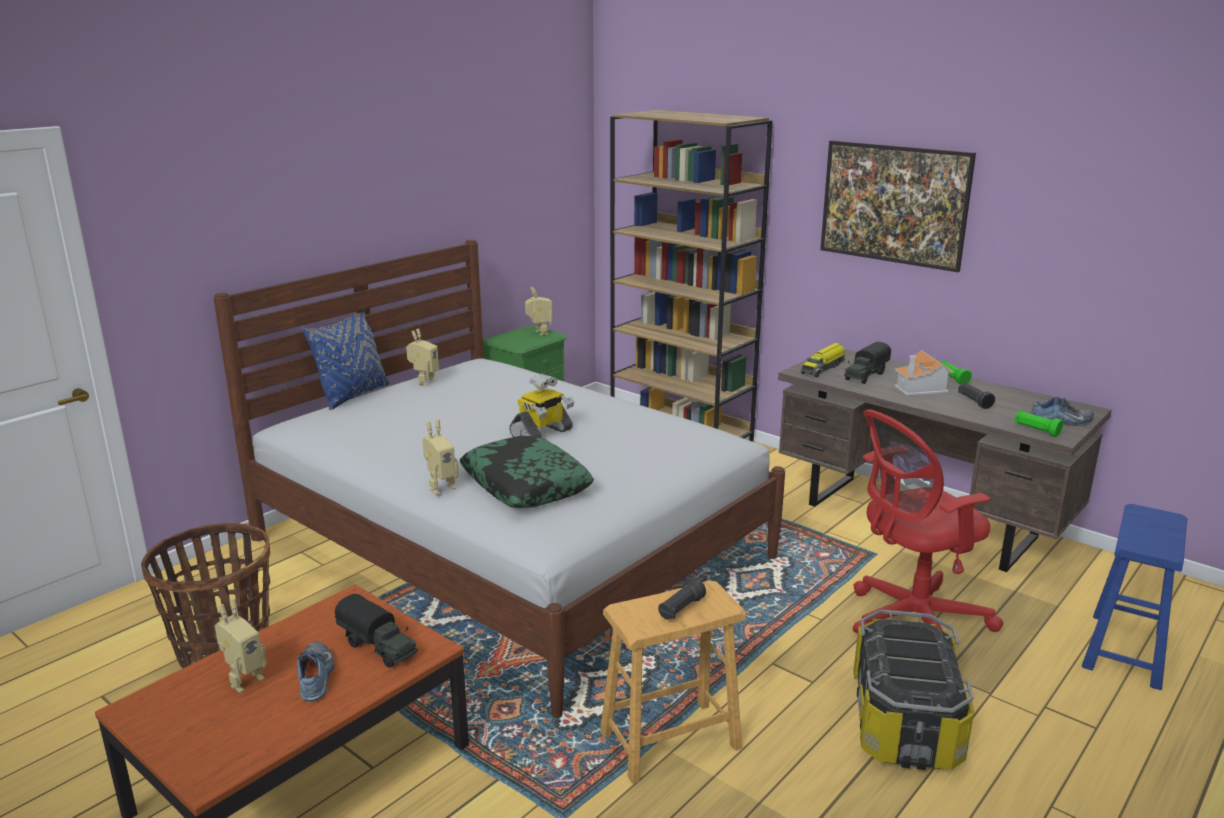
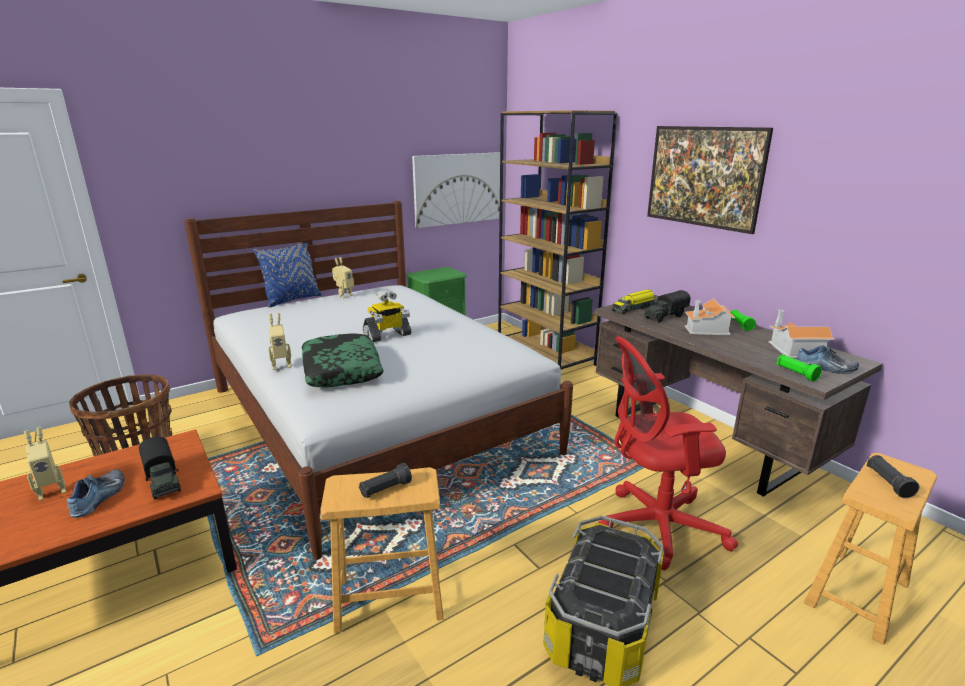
camera: 15 degrees right, 0 degrees up
(539, 215) = (457, 189): none -> picture
(539, 333) = (448, 272): toy robot -> none
(974, 402) = (749, 344): black flashlight -> black flashlight (888, 483)
(1021, 403) = (793, 350): none -> toy house
(1126, 650) = (857, 594): blue stool -> brown stool

